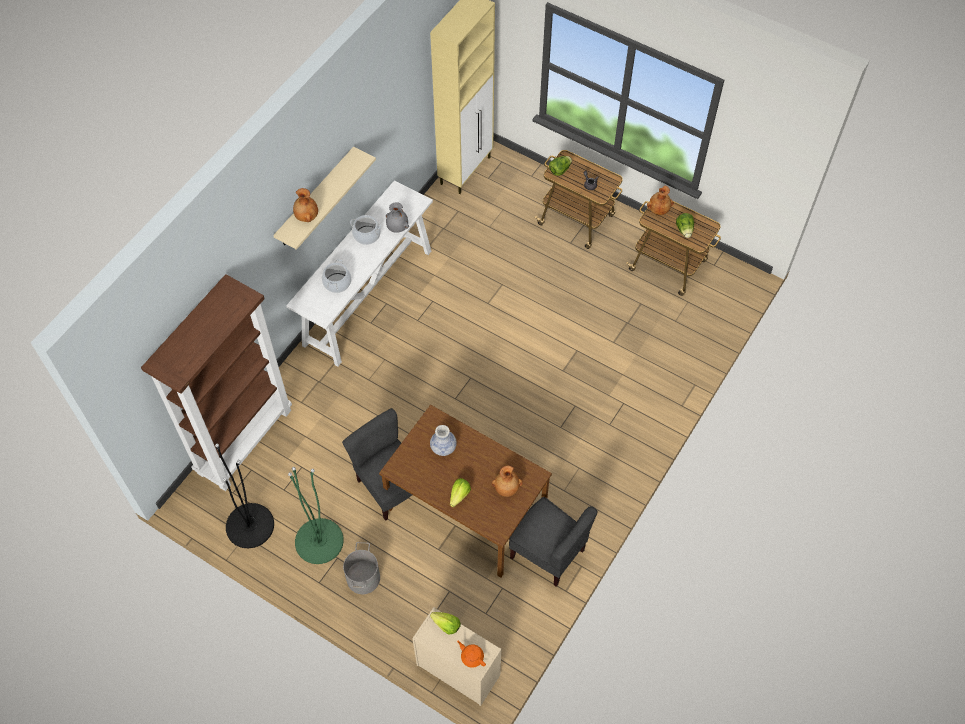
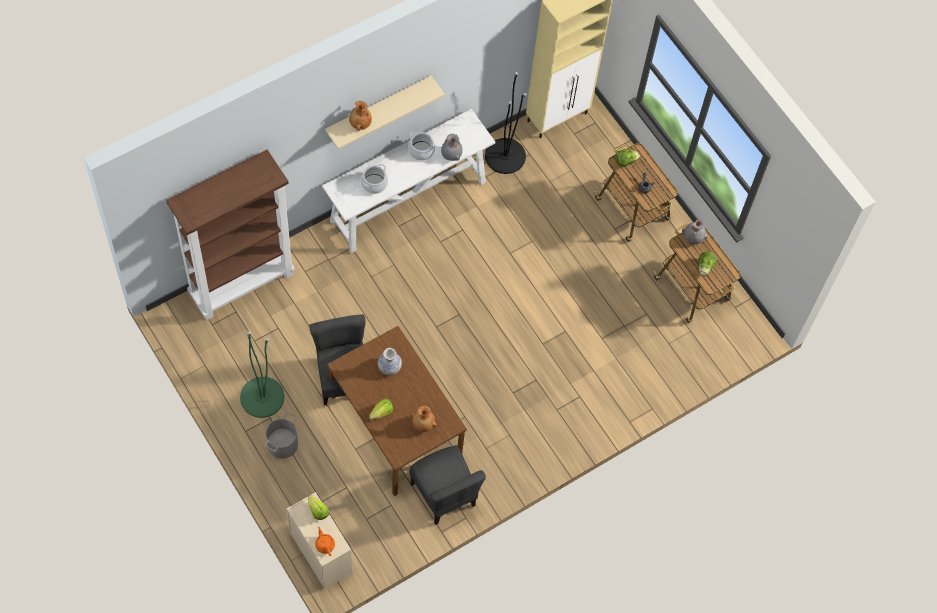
camera: 20 degrees right, 5 degrees up
(250, 525) = (212, 358): black floor lamp -> black floor lamp (505, 156)
(658, 209) = (693, 237): brown vase -> grey vase

